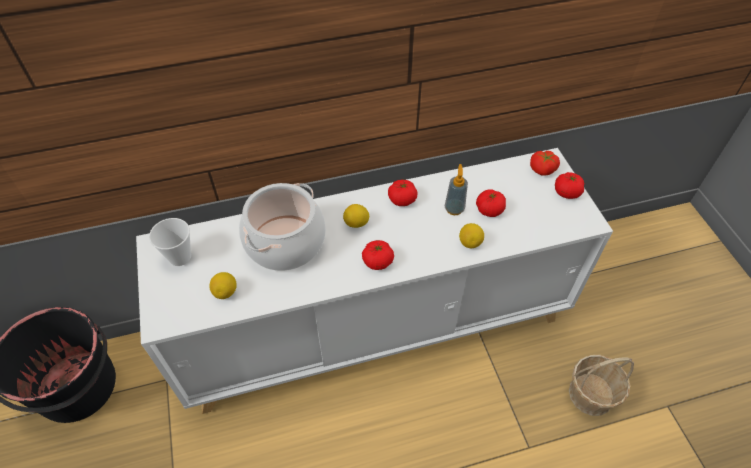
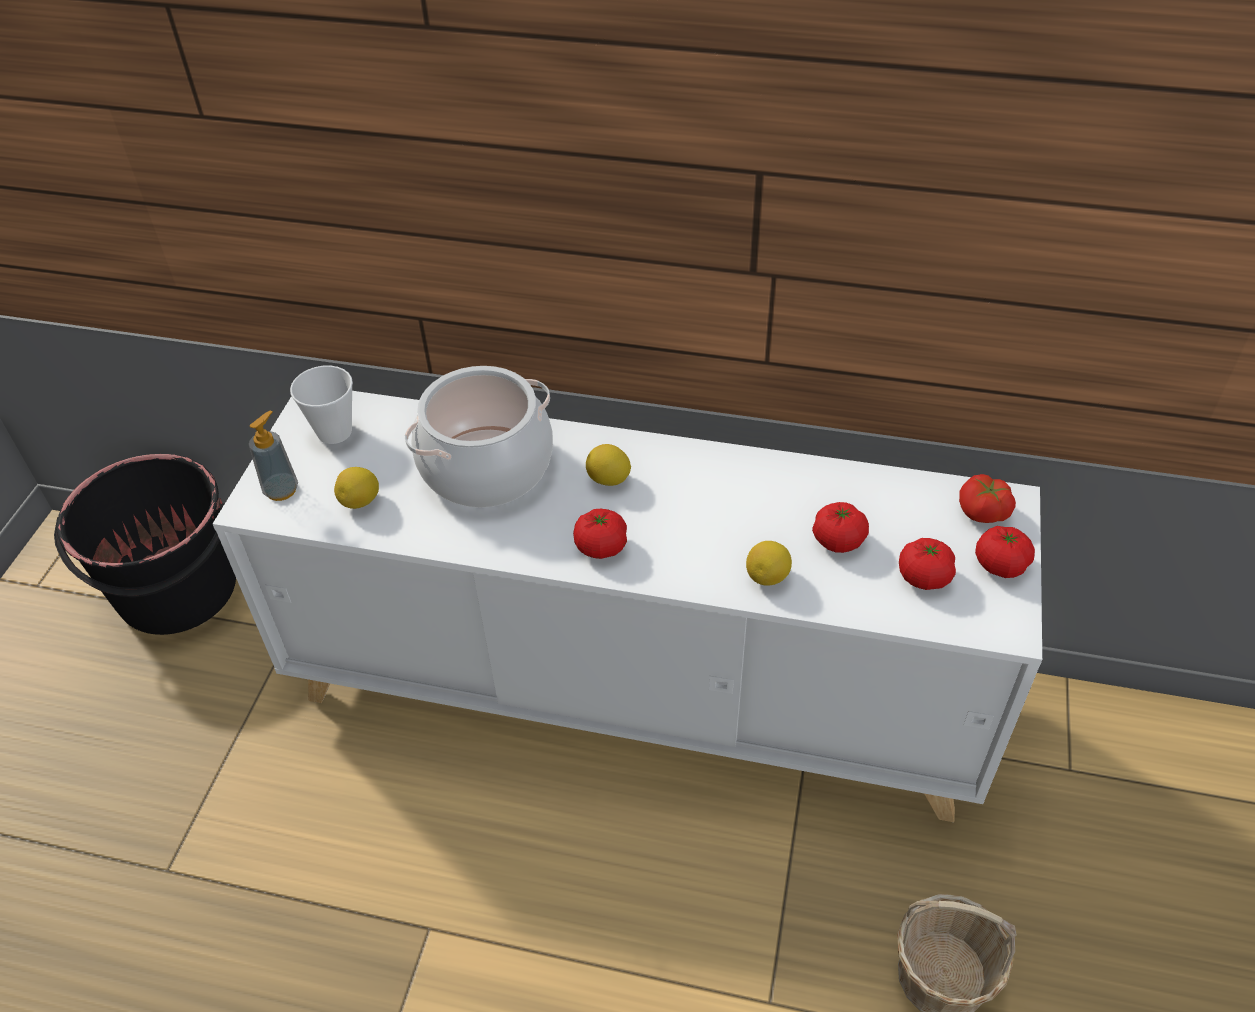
camera: 30 degrees right, 5 degrees down
(402, 199) = (704, 471): tomato -> tomato (924, 576)
(454, 208) = (779, 516): soap dispenser -> soap dispenser (281, 490)

